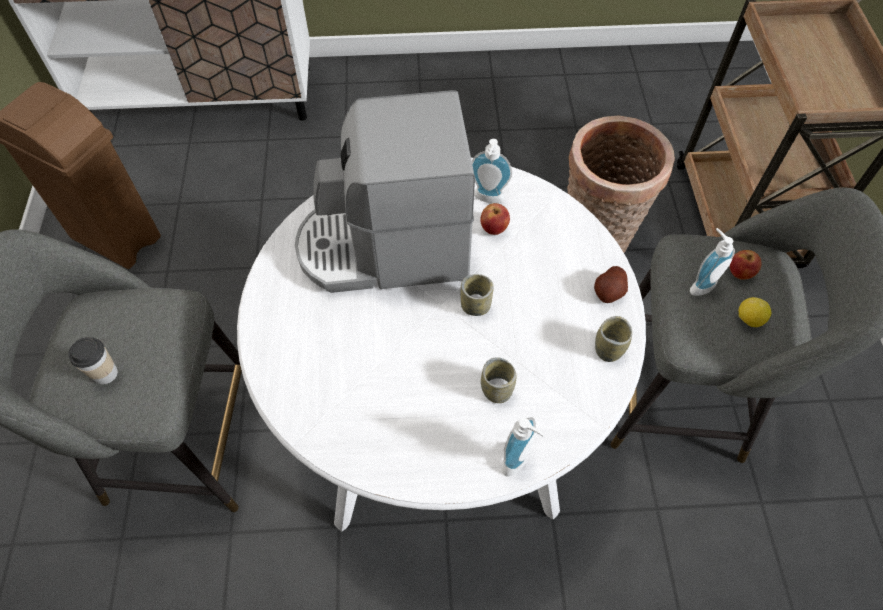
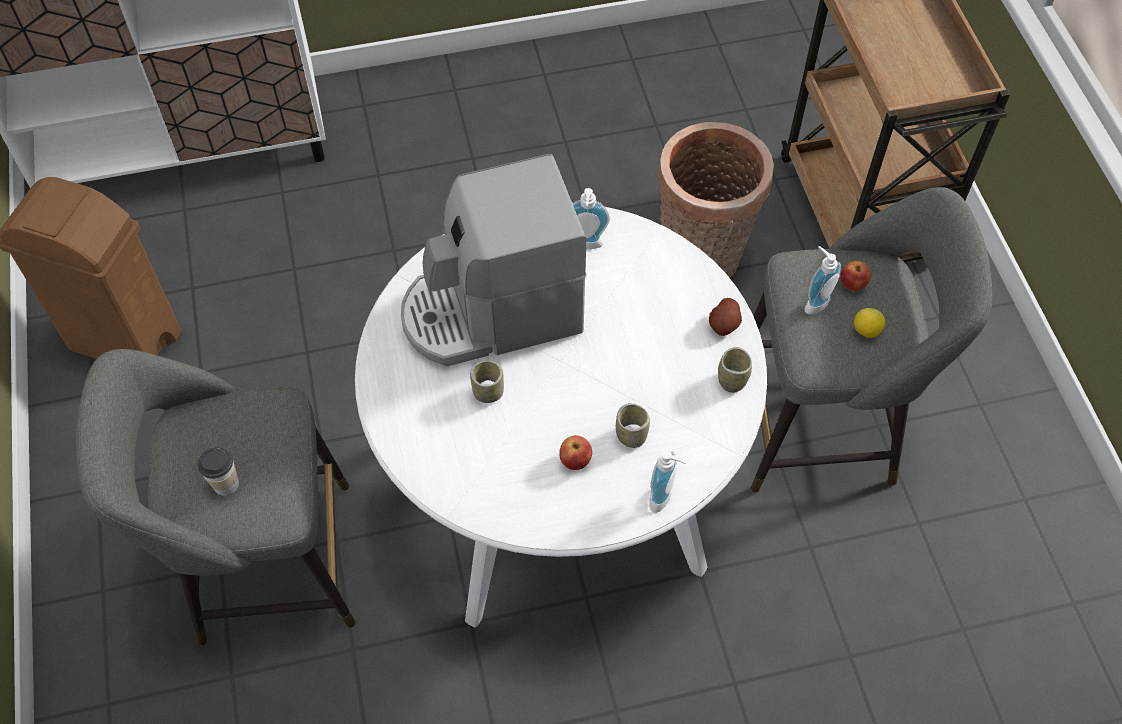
camera: 10 degrees left, 0 degrees up
(475, 306) = (595, 357): cup -> cup (488, 392)
(494, 228) = (598, 275): apple -> apple (575, 460)

